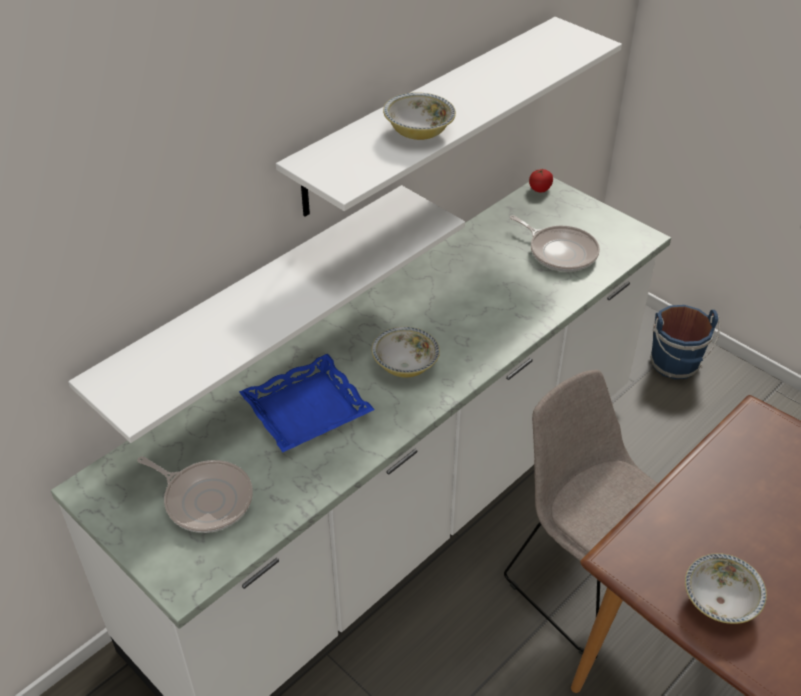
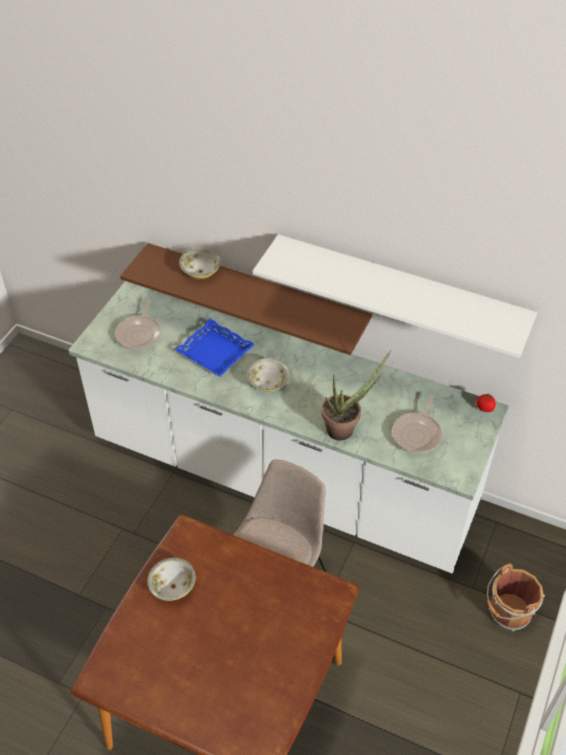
camera: 70 degrees right, 5 degrees up
(256, 301) = (256, 292): white shelf -> brown shelf
(419, 132) = (340, 280): bowl -> bowl (201, 272)
(525, 311) = (345, 428): none -> potted plant
(675, 364) = (508, 613): blue bucket -> brown bucket

